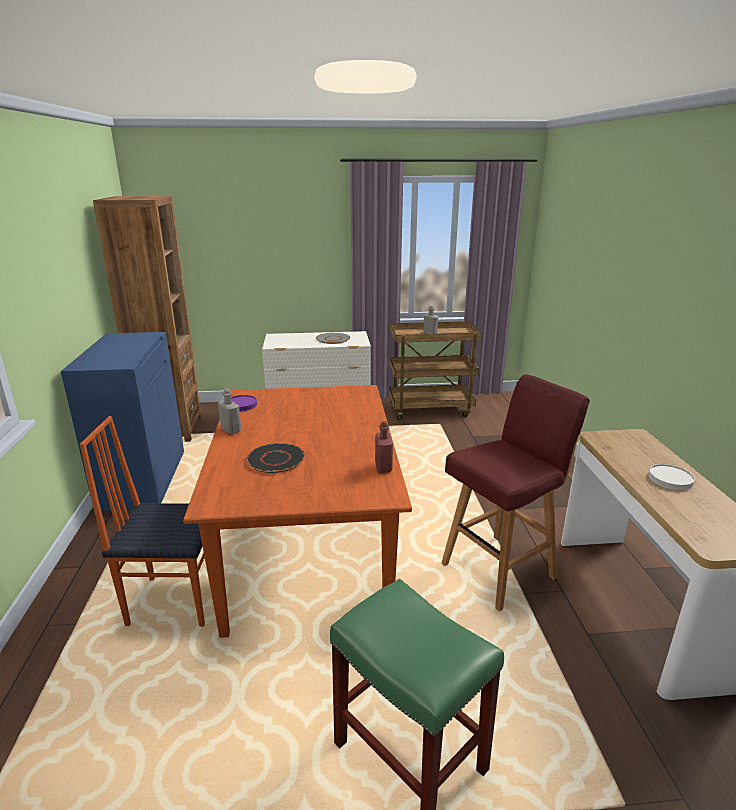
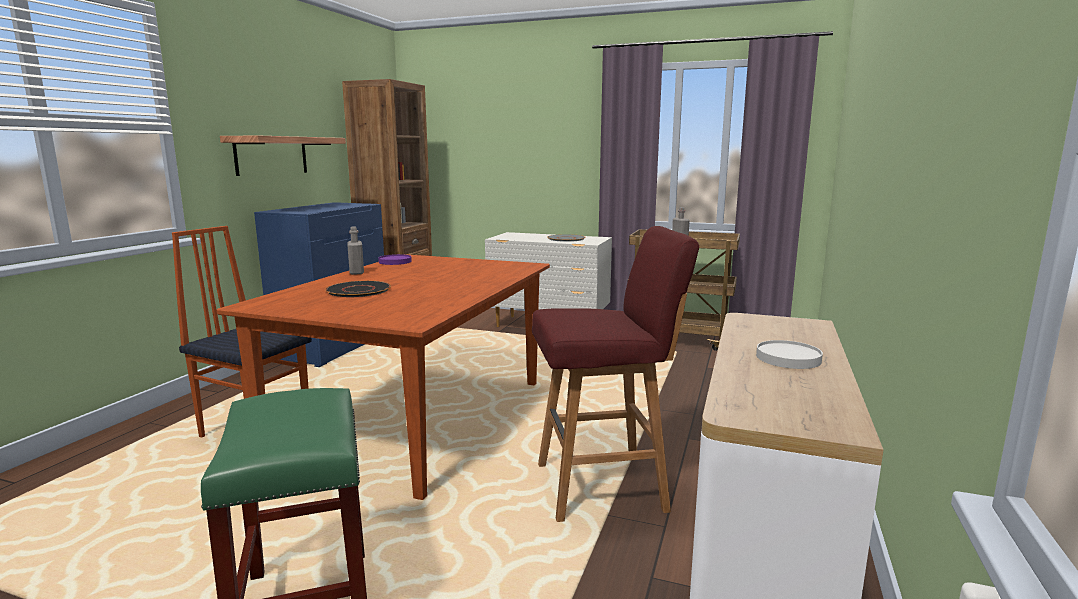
camera: 25 degrees right, 10 degrees down
(57, 303) = (271, 155): none -> shelf
(383, 467) = (446, 306): red bottle -> none

